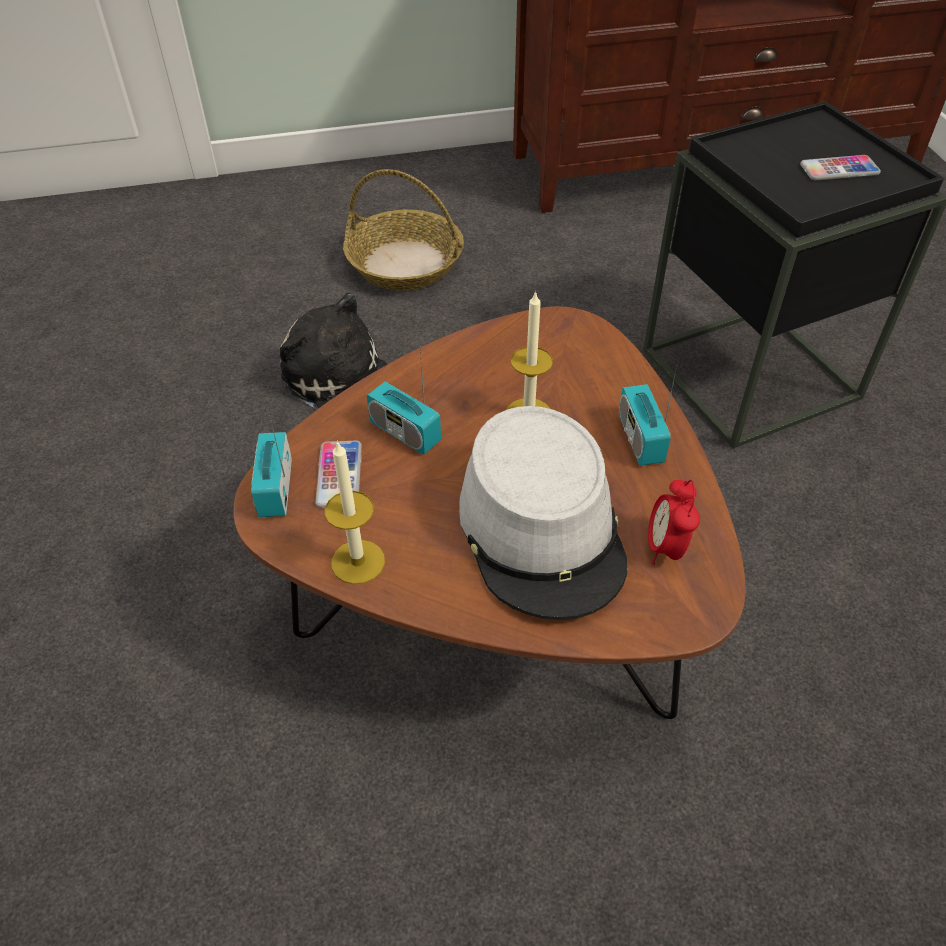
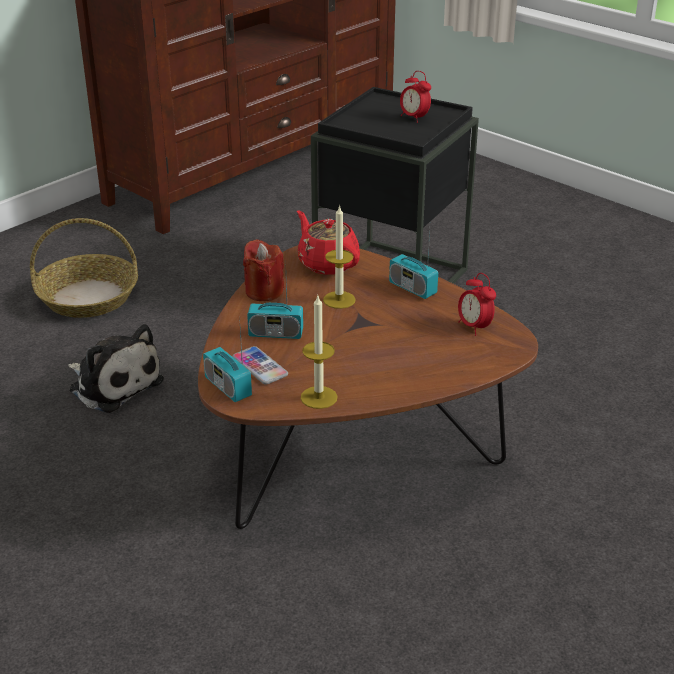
camera: 35 degrees left, 15 degrees down
(340, 381) = (113, 384): plush toy -> plush toy turned 150 degrees counterclockwise
(452, 361) = (264, 291): none -> red candle
(542, 528) = (403, 344): grey hat -> none
(568, 350) = (327, 263): none -> red teapot
(839, 169) = (414, 118): phone -> alarm clock

